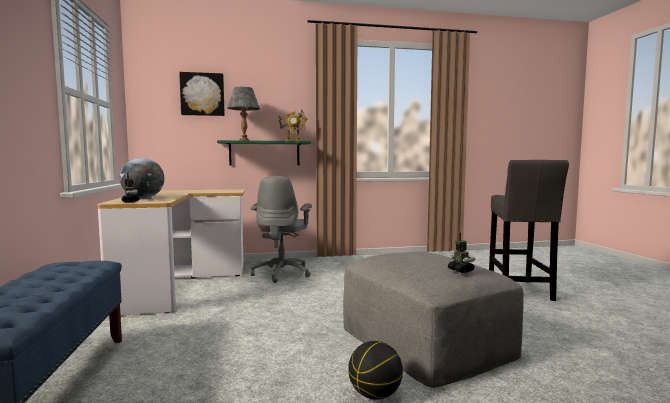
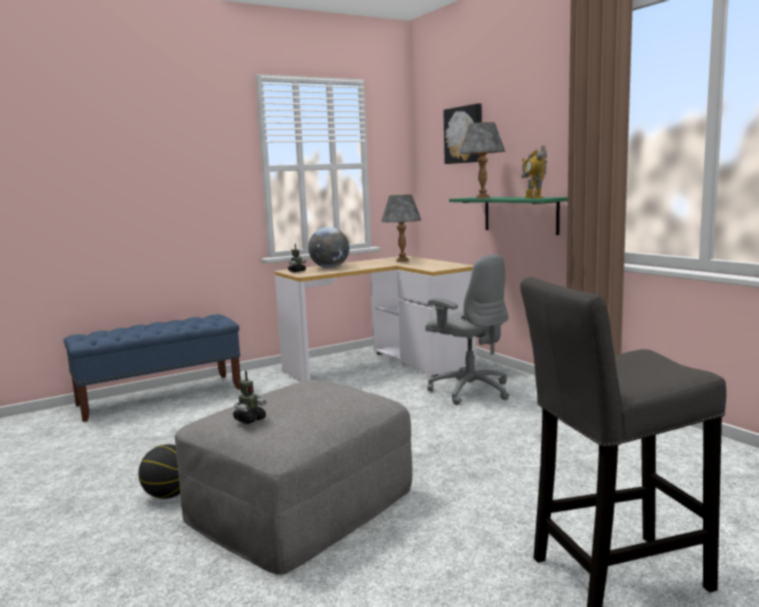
camera: 70 degrees right, 5 degrees up
(171, 191) = (402, 260): none -> grey table lamp
(282, 273) = (470, 390): grey office chair -> grey office chair turned 120 degrees counterclockwise

